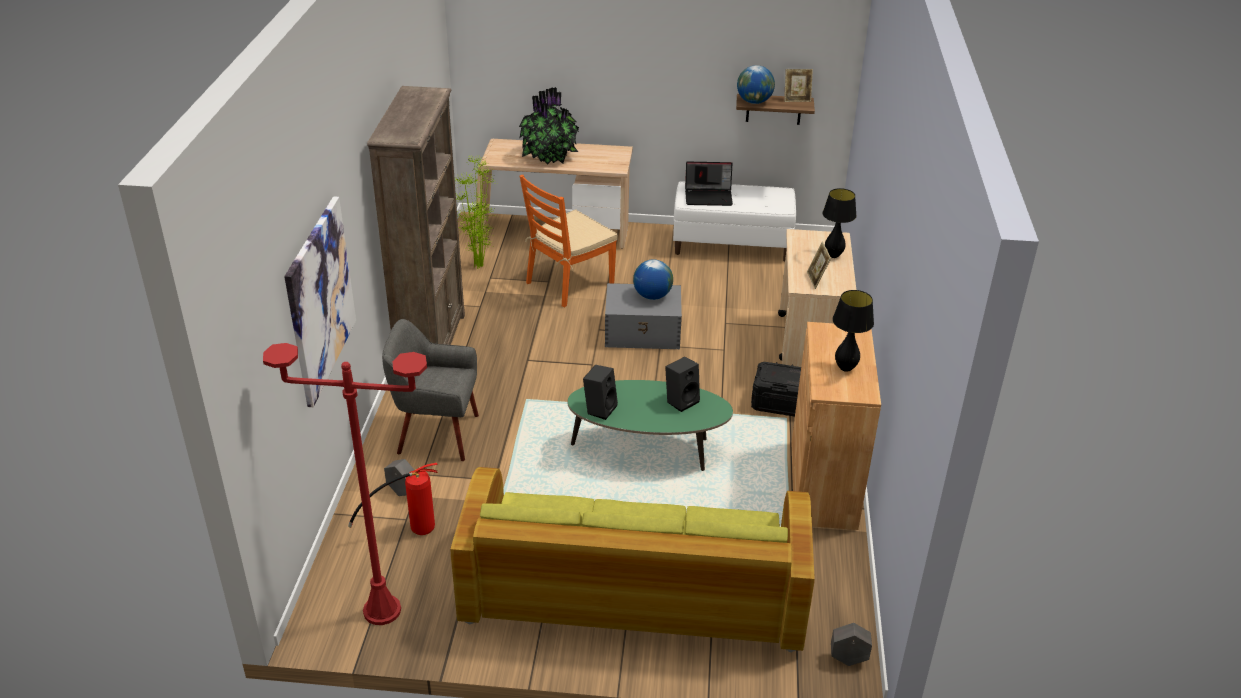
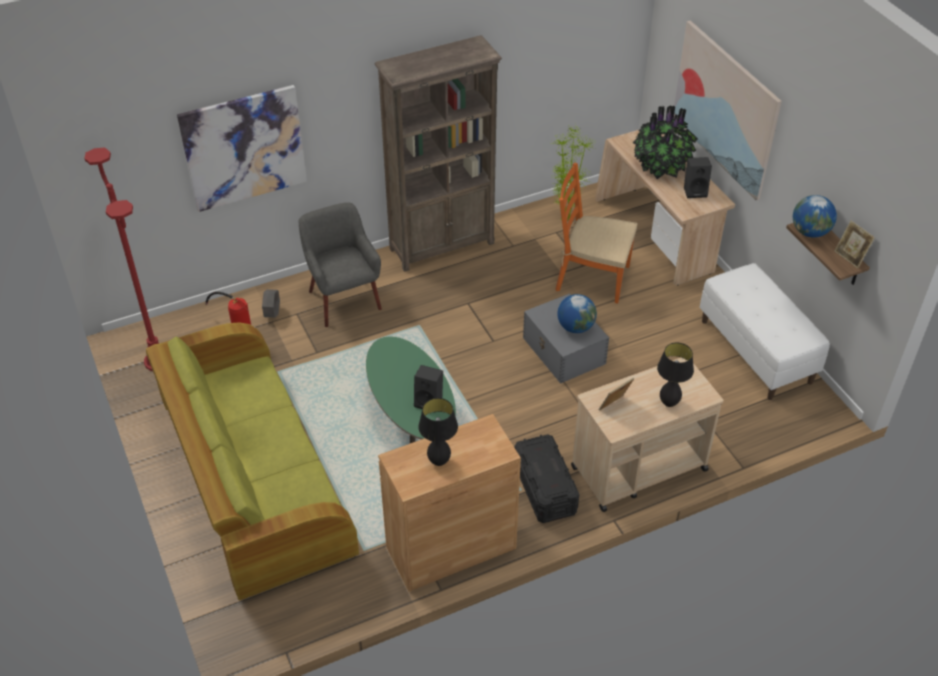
camera: 60 degrees right, 10 degrees up
(588, 67) = (725, 109): none -> picture
(600, 408) = (383, 360): black speaker -> black speaker (695, 191)
(709, 196) = (748, 292): laptop -> none
(848, 659) = (254, 635): grey planter -> none

